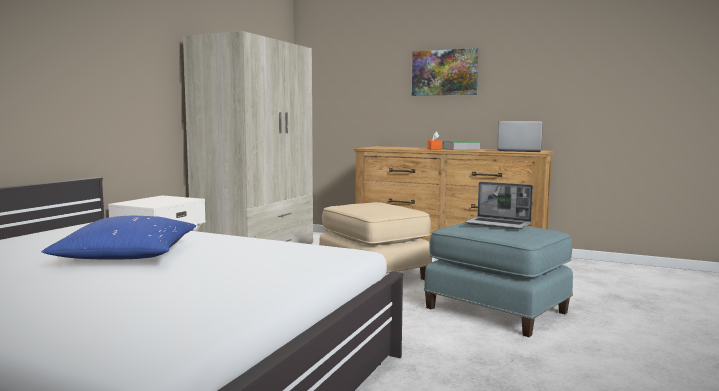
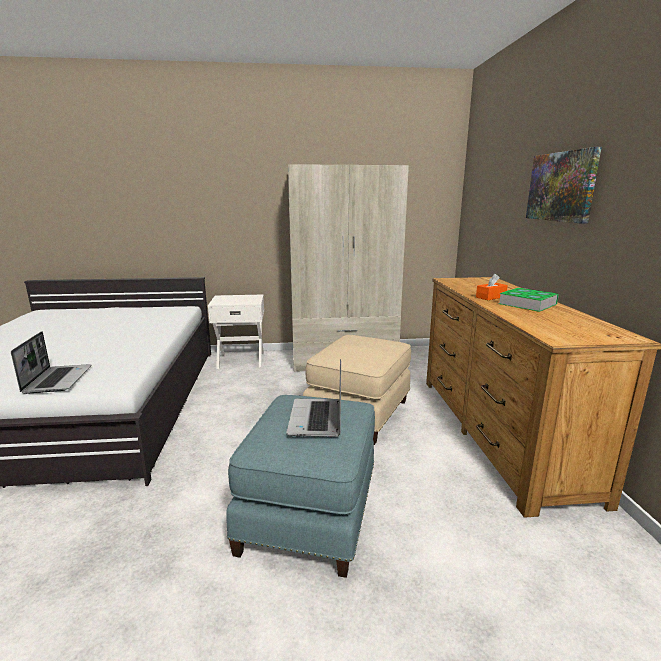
camera: 60 degrees right, 10 degrees up
(127, 256) = (88, 336): blue pillow -> none
(519, 151) = (574, 328): laptop -> laptop (58, 379)

